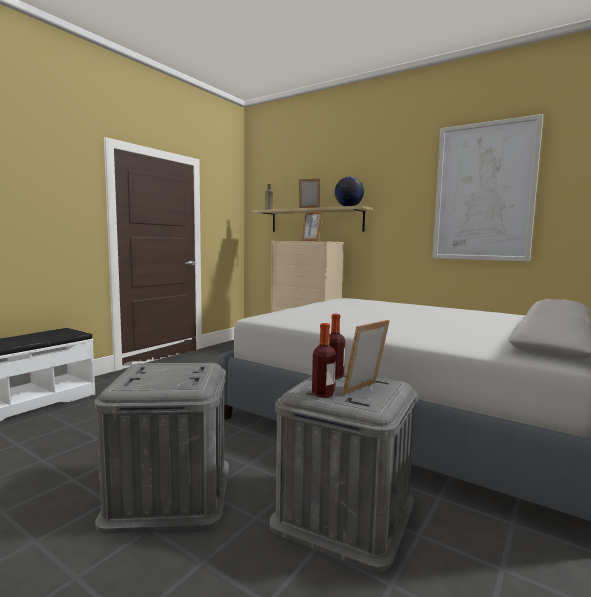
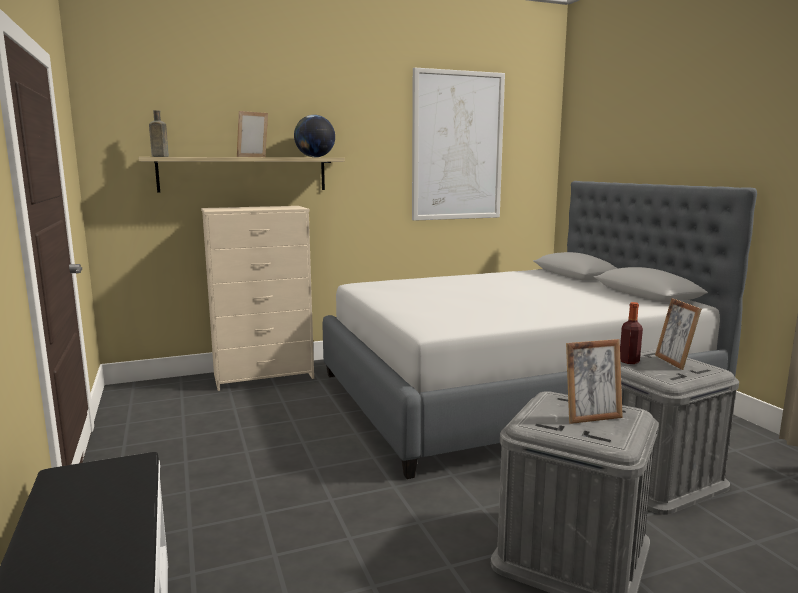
camera: 55 degrees left, 5 degrees up
(311, 241) = (274, 208): picture frame -> picture frame (591, 417)
(323, 394) = (678, 375): bottle -> none

